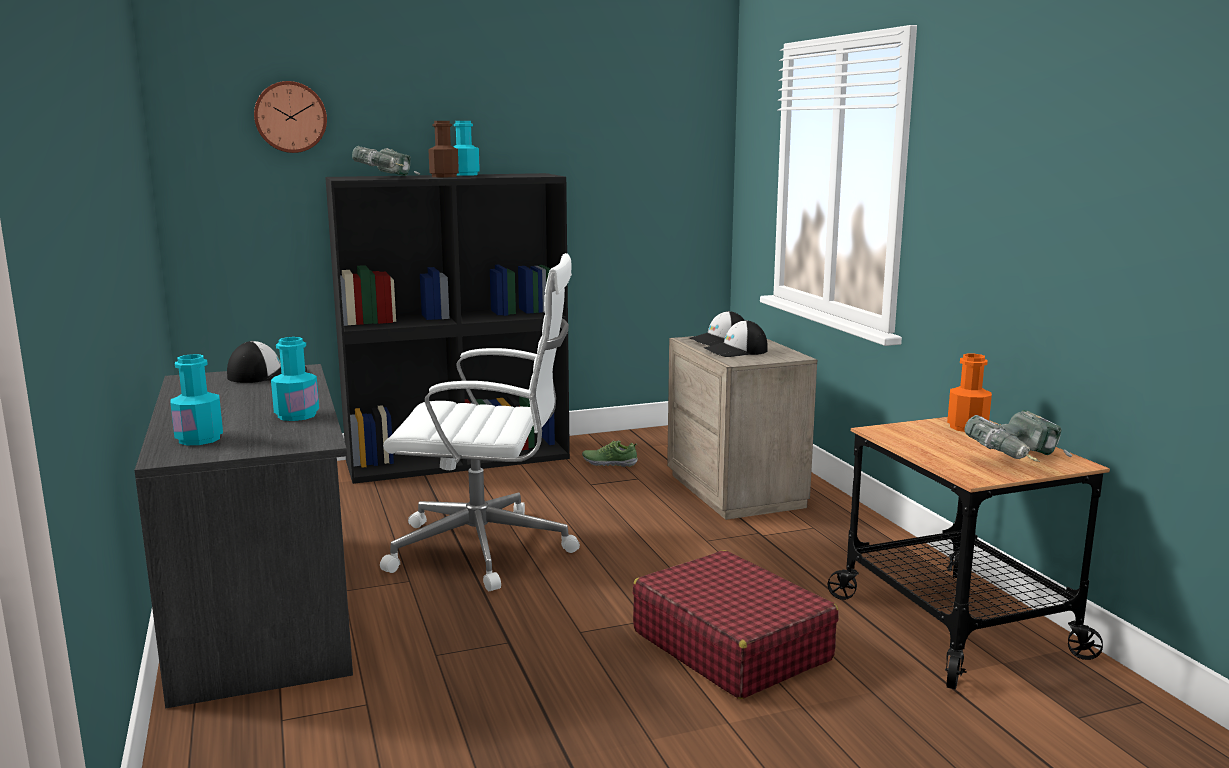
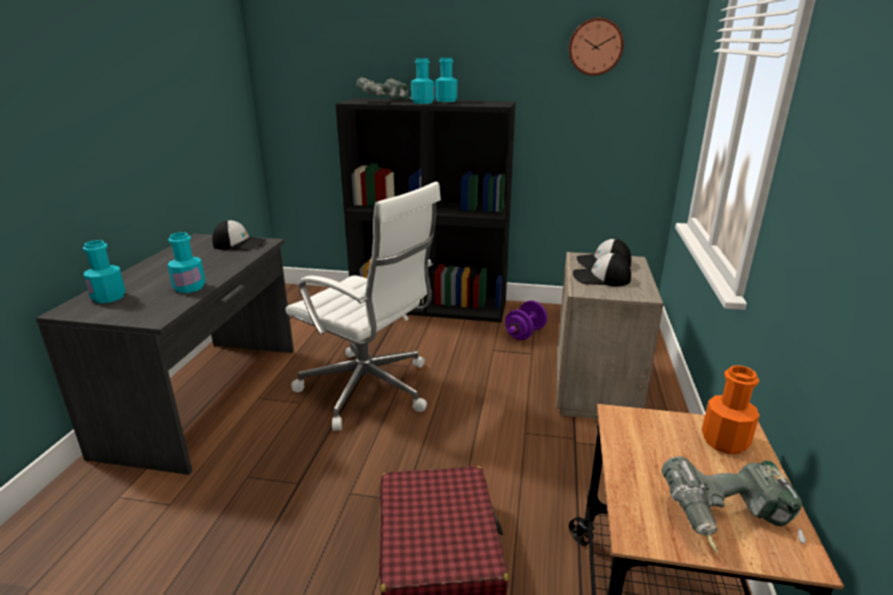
camera: 30 degrees right, 10 degrees up
(290, 117) = (332, 54): wall clock -> wall clock (595, 47)
(444, 176) = (422, 102): brown bottle -> turquoise bottle
(609, 463) = (525, 333): shoe -> purple dumbbell

